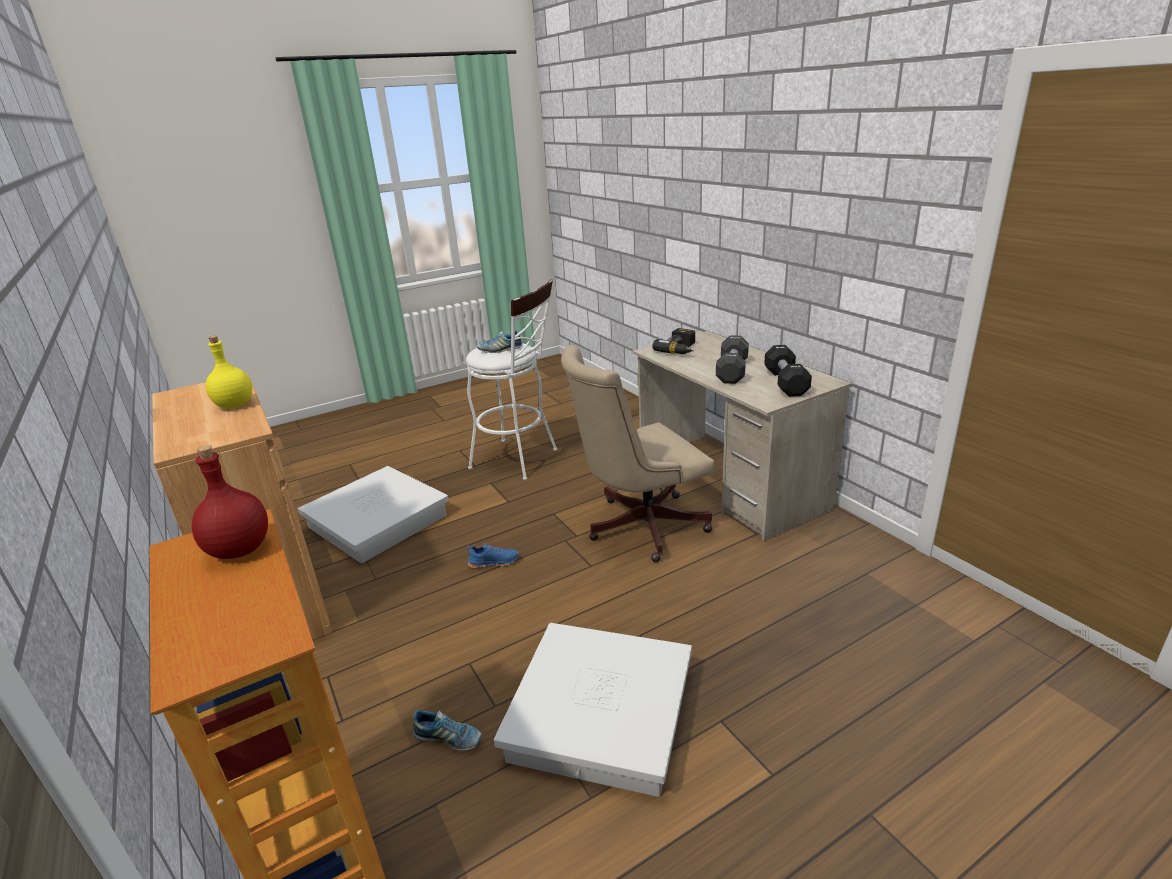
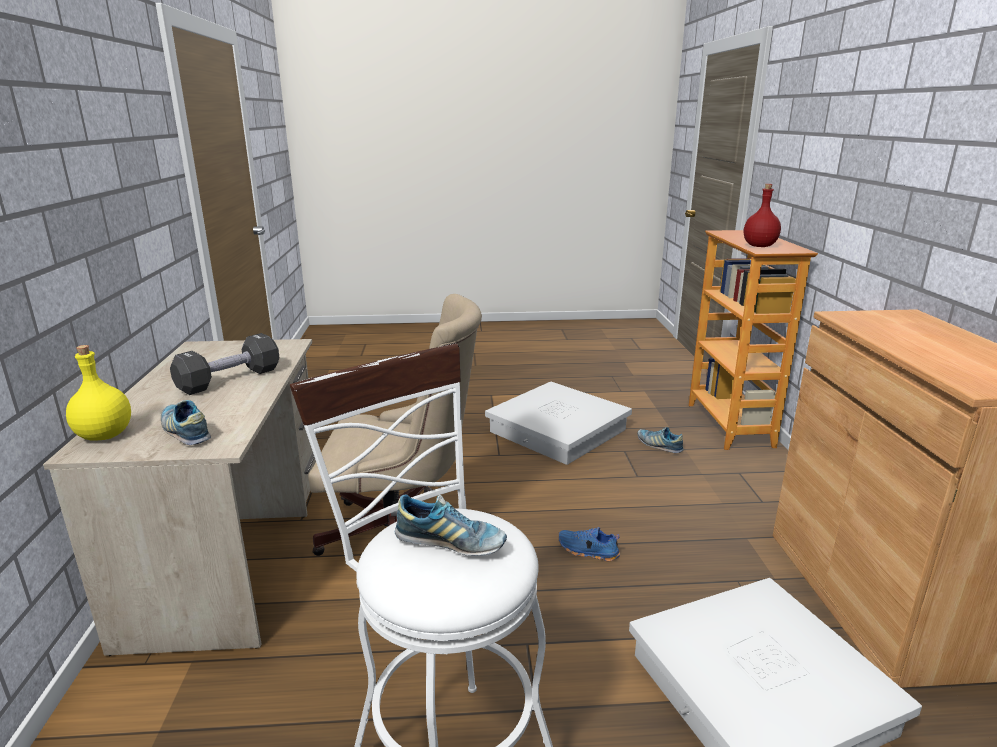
camera: 155 degrees left, 5 degrees down
(235, 405) = (907, 345): yellow bottle -> yellow bottle (104, 436)
(681, 349) = (186, 432): power drill -> shoe
(785, 383) = (227, 355): black dumbbell -> none

